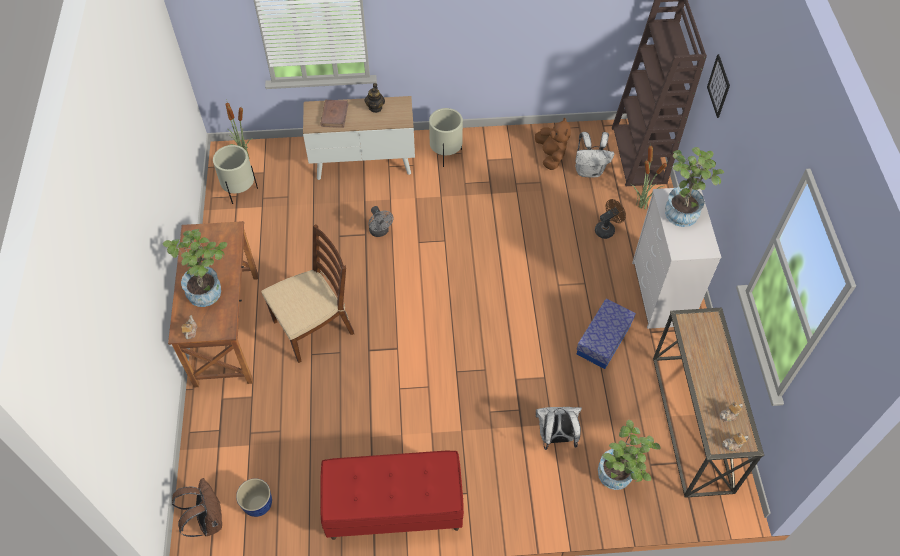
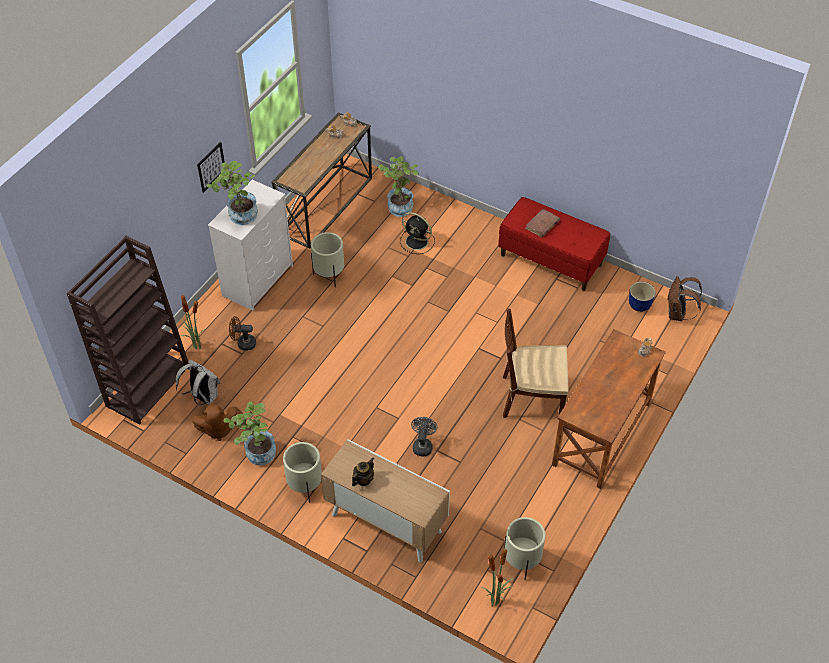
camera: 145 degrees left, 5 degrees down
(209, 289) = (615, 374): potted plant -> potted plant (256, 453)
(334, 115) = (406, 494): brown book -> brown book (542, 225)
(551, 156) = (218, 429): brown plush toy -> brown plush toy turned 120 degrees counterclockwise
(555, 437) = (417, 242): white backpack -> black fan
(603, 340) = (329, 275): storage box -> beige planter
(718, 86) = (143, 218): picture -> picture (211, 167)

